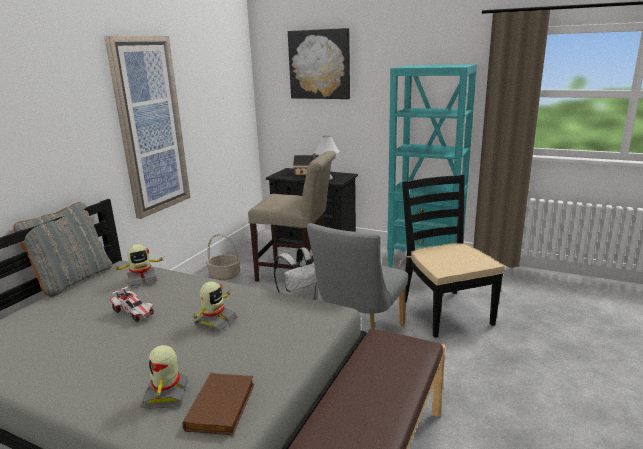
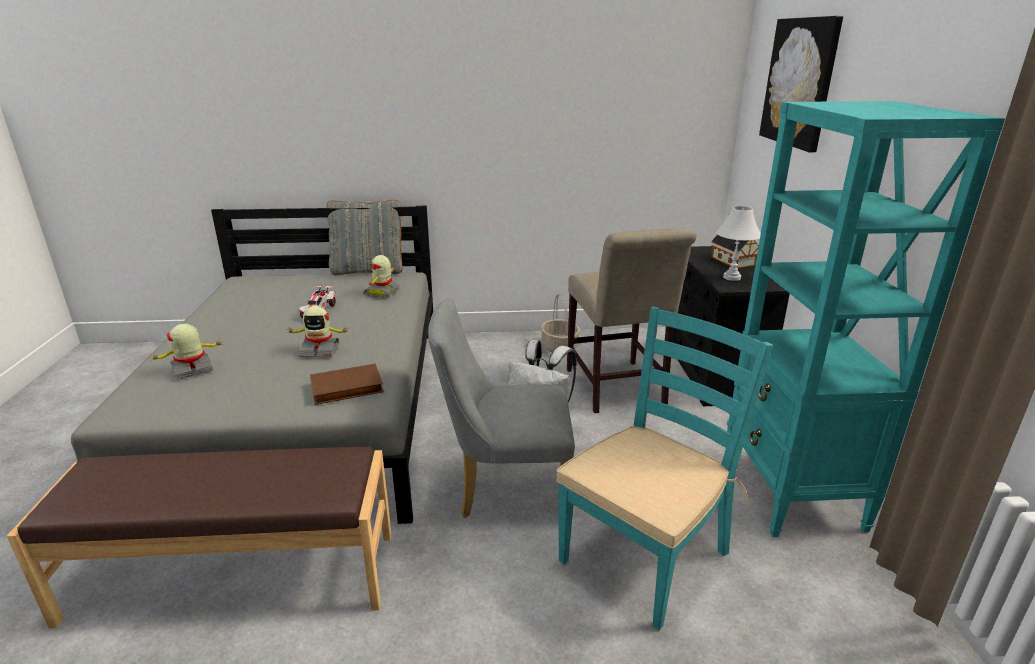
camera: 60 degrees right, 5 degrees up
(142, 279) = (382, 292): toy robot -> toy robot turned 75 degrees clockwise
(150, 126) = (510, 138): picture -> none
(223, 407) = (176, 399): brown book -> brown book (346, 389)
(445, 312) = (645, 555): black chair -> turquoise chair

